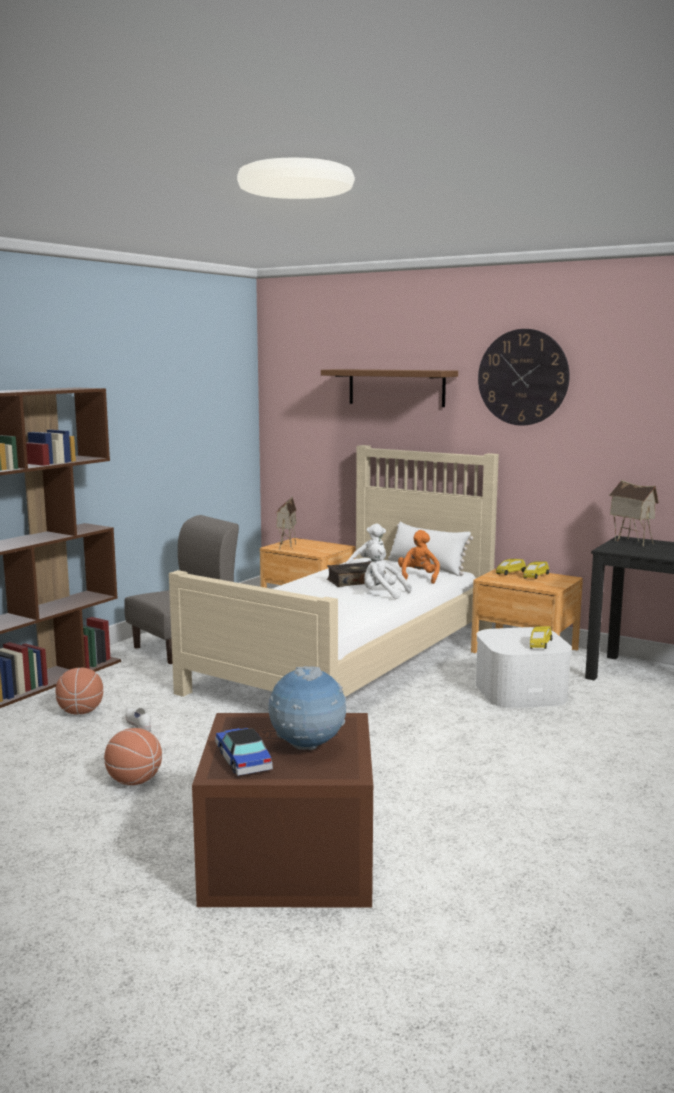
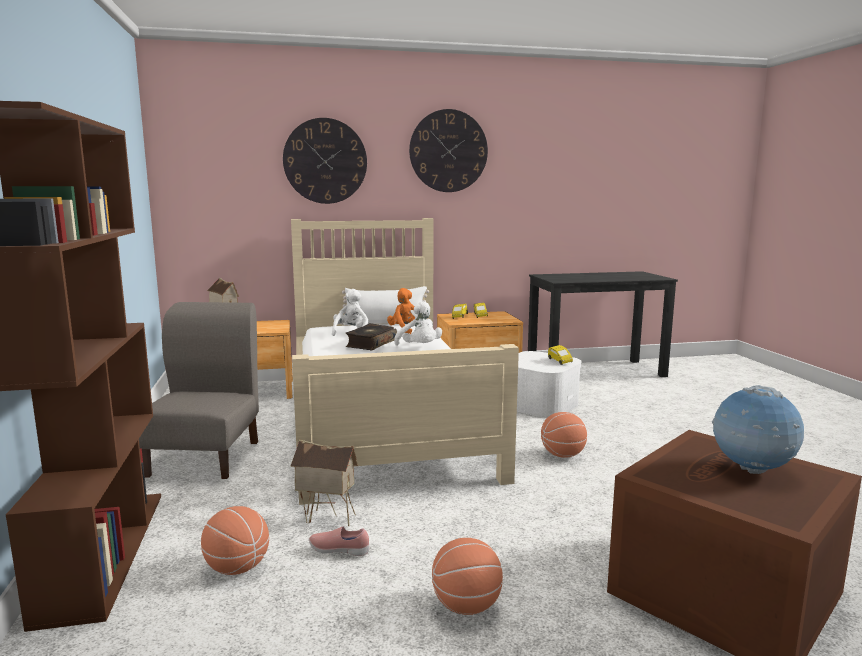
camera: 45 degrees left, 0 degrees up
(139, 726) = (339, 550): white shoe -> pink shoe
(243, 759) = (758, 501): toy car -> none
(382, 594) = (419, 347): white plush toy -> white plush toy turned 105 degrees counterclockwise
(396, 387) = (325, 161): brown shelf -> wall clock
(423, 735) = (563, 455): none -> basketball
(630, 542) = (551, 276): toy house -> toy house (326, 519)

